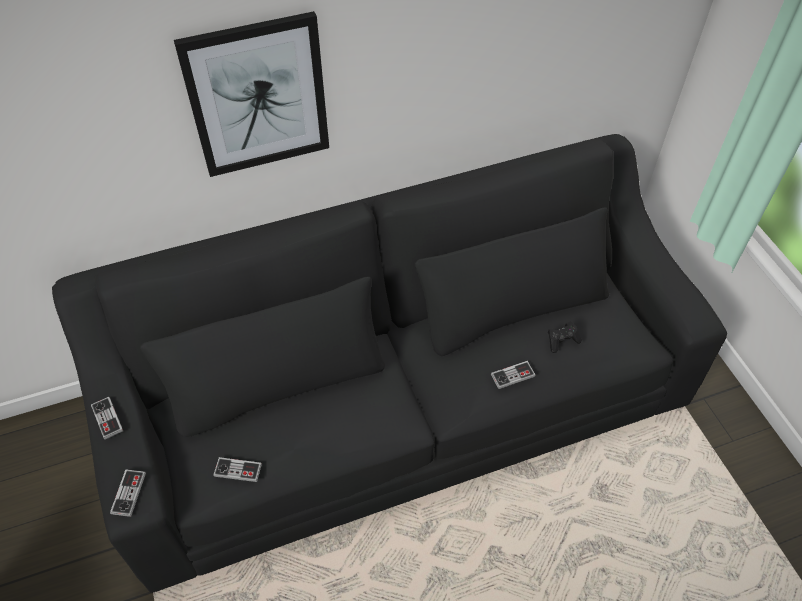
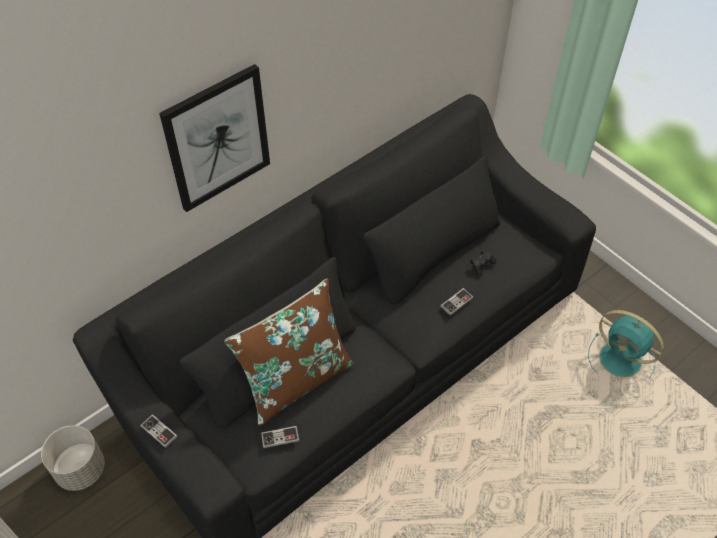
camera: 20 degrees left, 0 degrees up
(62, 431) = (81, 469): none -> grey planter
(128, 493) = (208, 480): game controller -> none
(286, 409) = (296, 380): none -> brown pillow
(717, 510) = (622, 360): none -> turquoise fan

